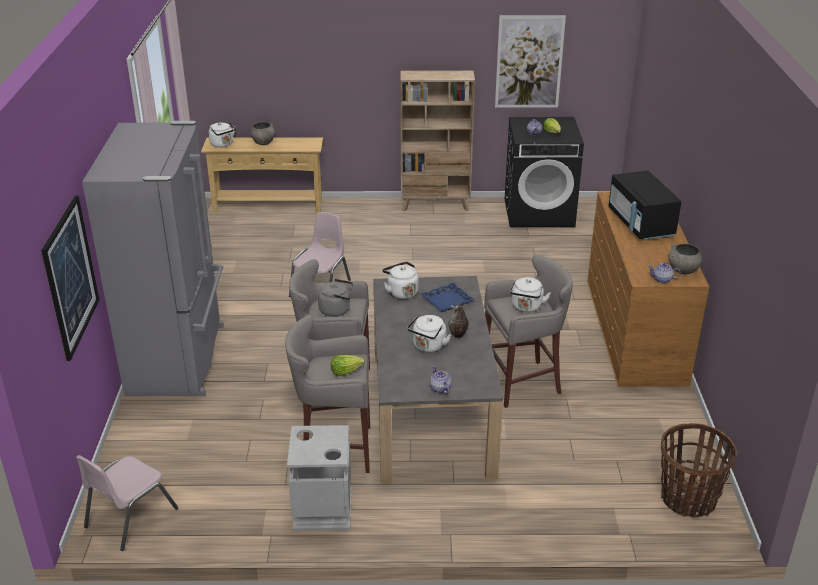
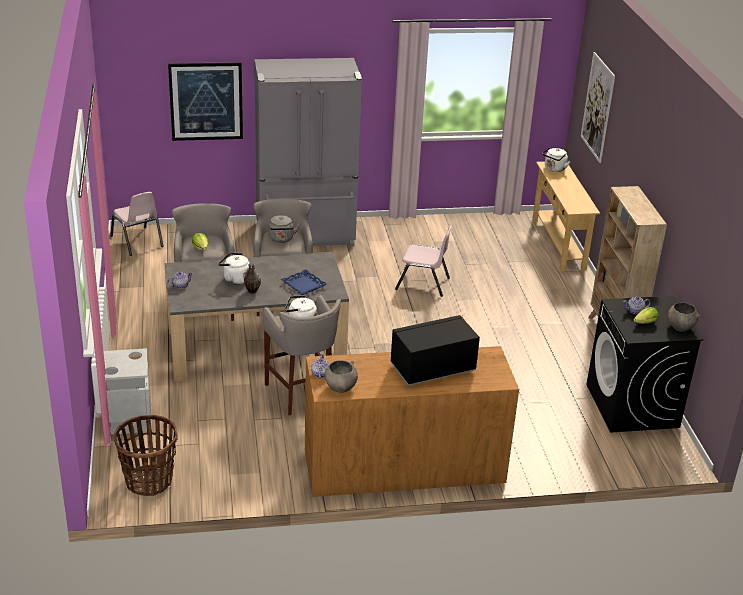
camera: 80 degrees right, 0 degrees up
(130, 517) = (137, 241): pink chair -> pink chair turned 150 degrees counterclockwise
(263, 142) = (570, 186): grey bowl -> grey bowl (680, 327)
(322, 509) = (143, 307): grey trash can -> grey trash can (129, 418)
(401, 292) = (313, 264): white kettle -> none
(529, 62) = (695, 248): picture -> picture (597, 107)

